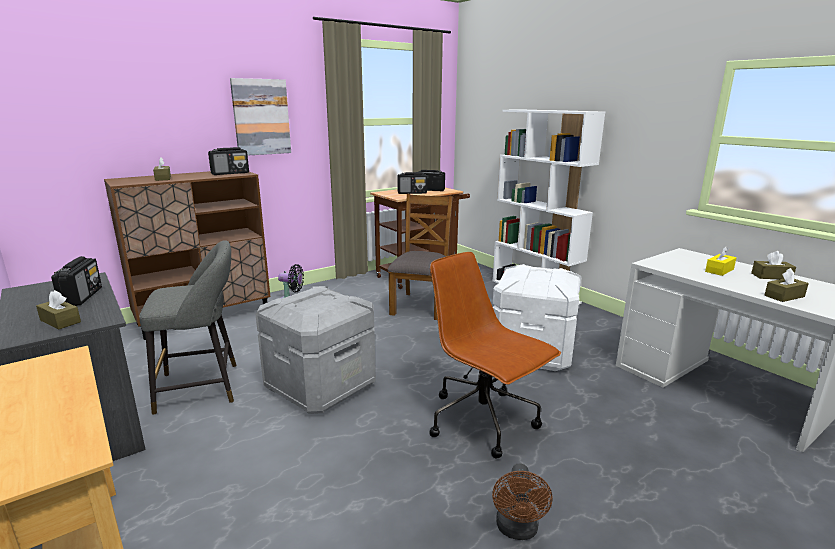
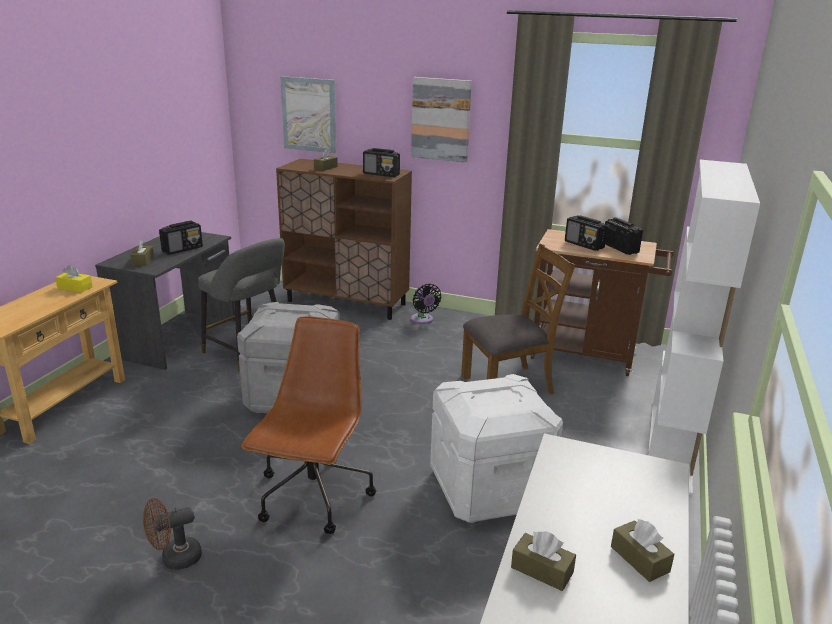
camera: 55 degrees right, 5 degrees up
(107, 127) = (309, 114): none -> picture
(719, 270) = (604, 506): yellow tissue box -> yellow tissue box (75, 288)

